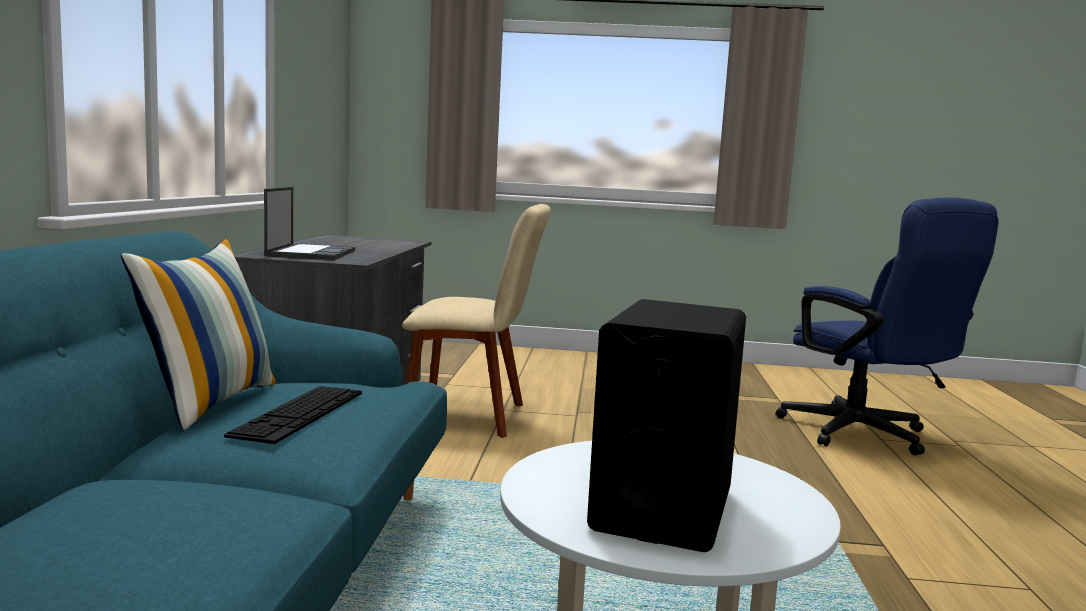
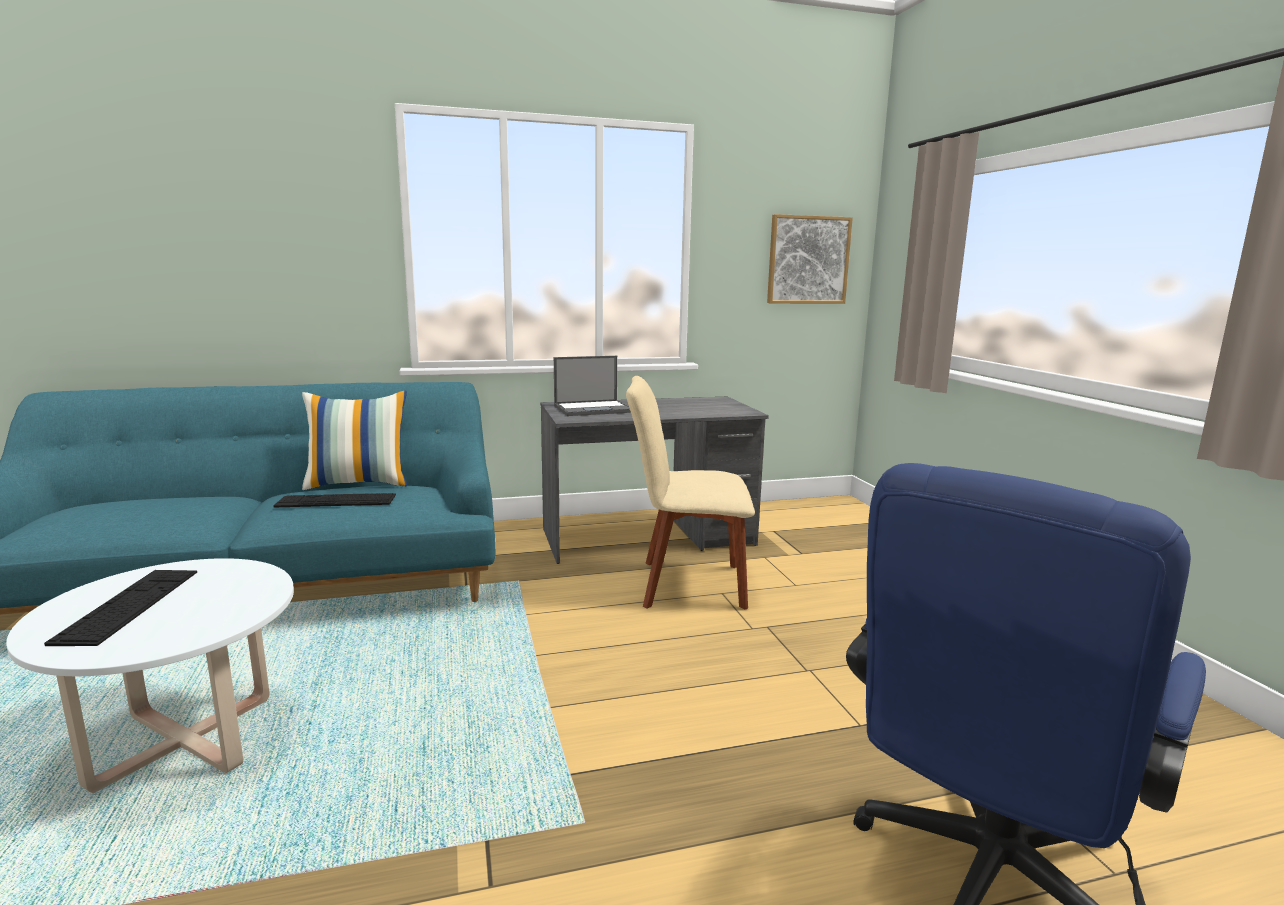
camera: 70 degrees right, 5 degrees up
(327, 88) = (808, 260): none -> picture
(472, 416) = (685, 584): beige chair -> beige chair turned 105 degrees clockwise
(662, 509) = (129, 605): black speaker -> keyboard

